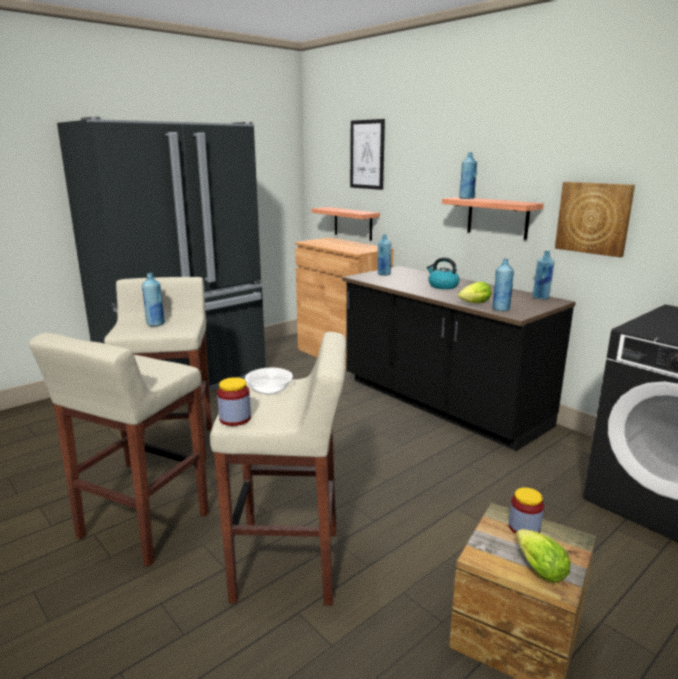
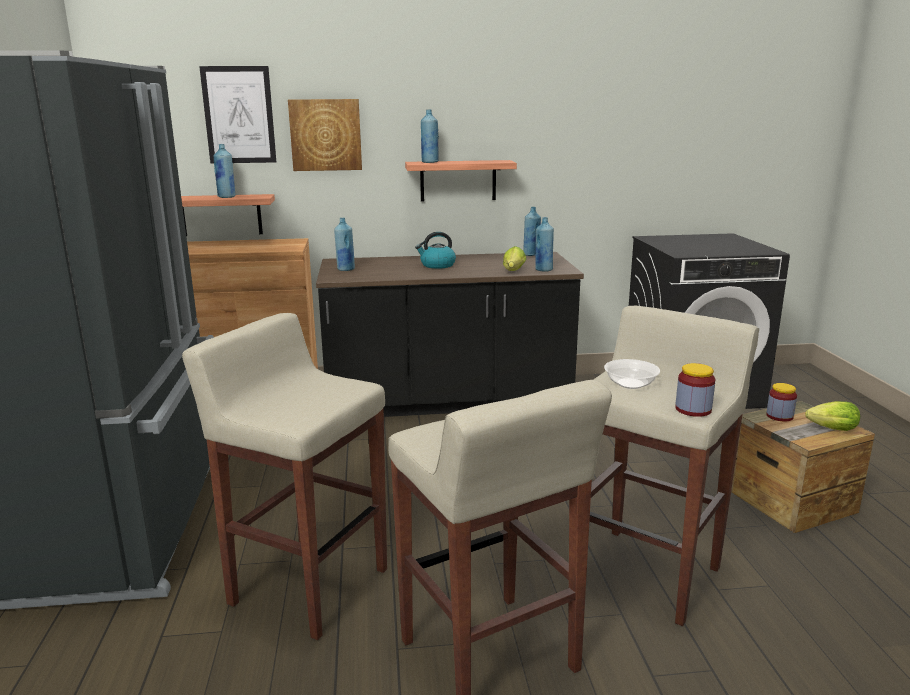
camera: 55 degrees left, 0 degrees up
(155, 324) = (299, 397): blue bottle -> blue bottle (226, 197)
(593, 218) = (562, 169): picture -> picture (325, 135)

